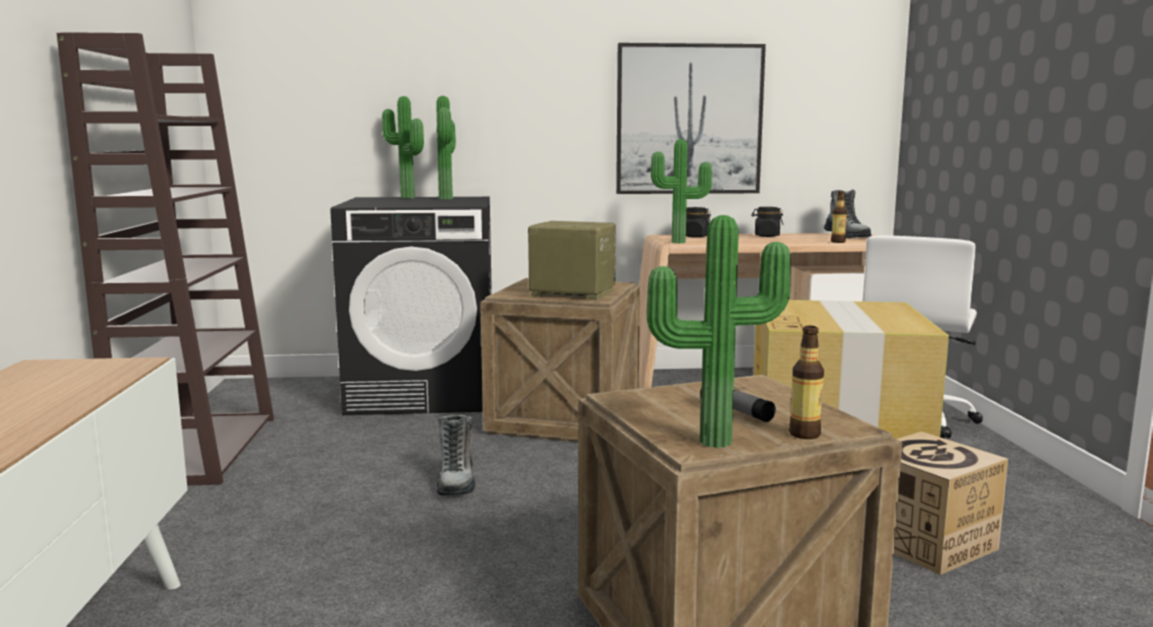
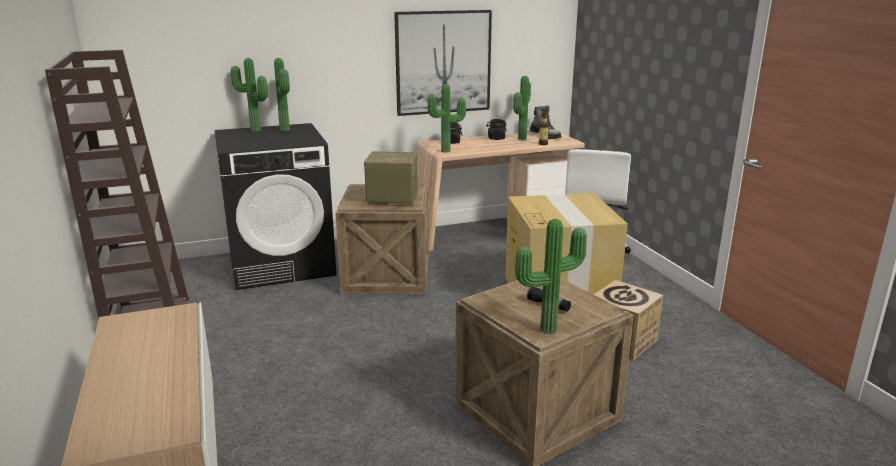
camera: 15 degrees left, 10 degrees up
(456, 482) = (343, 335): boot -> none
(804, 434) = (588, 317): bottle -> none
(805, 237) = (520, 138): none -> potted plant

